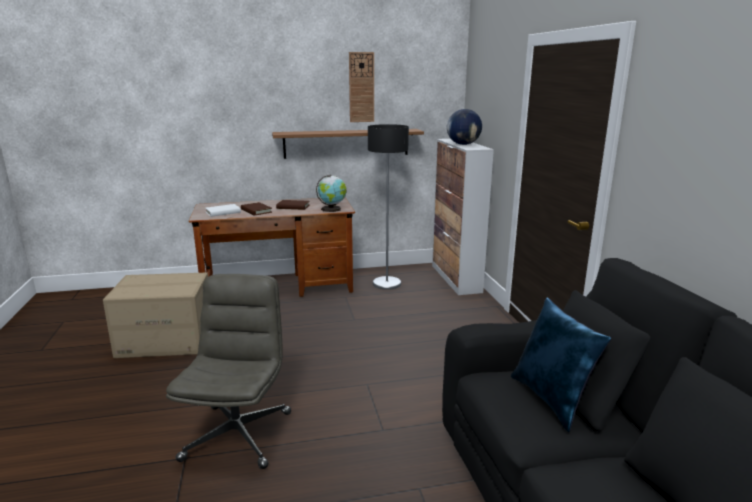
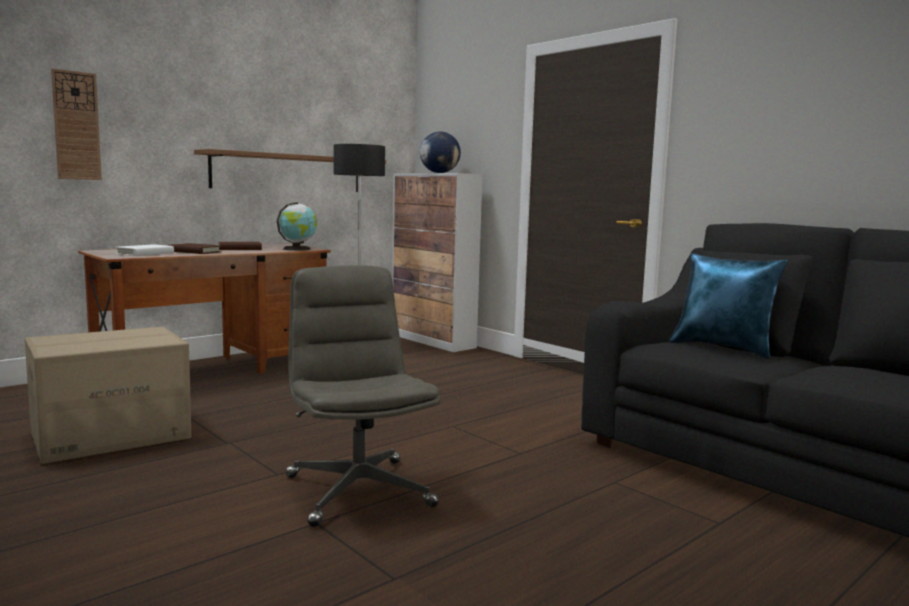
camera: 30 degrees left, 10 degrees down
(361, 87) = (307, 102): wall clock -> wall clock (76, 126)

